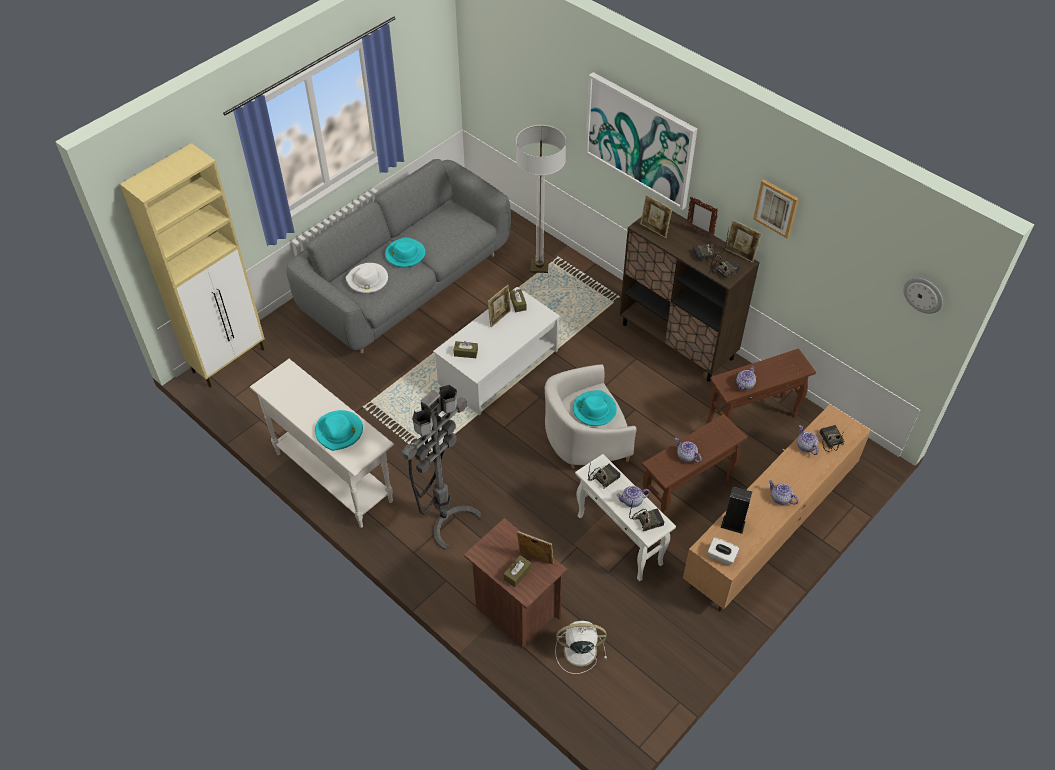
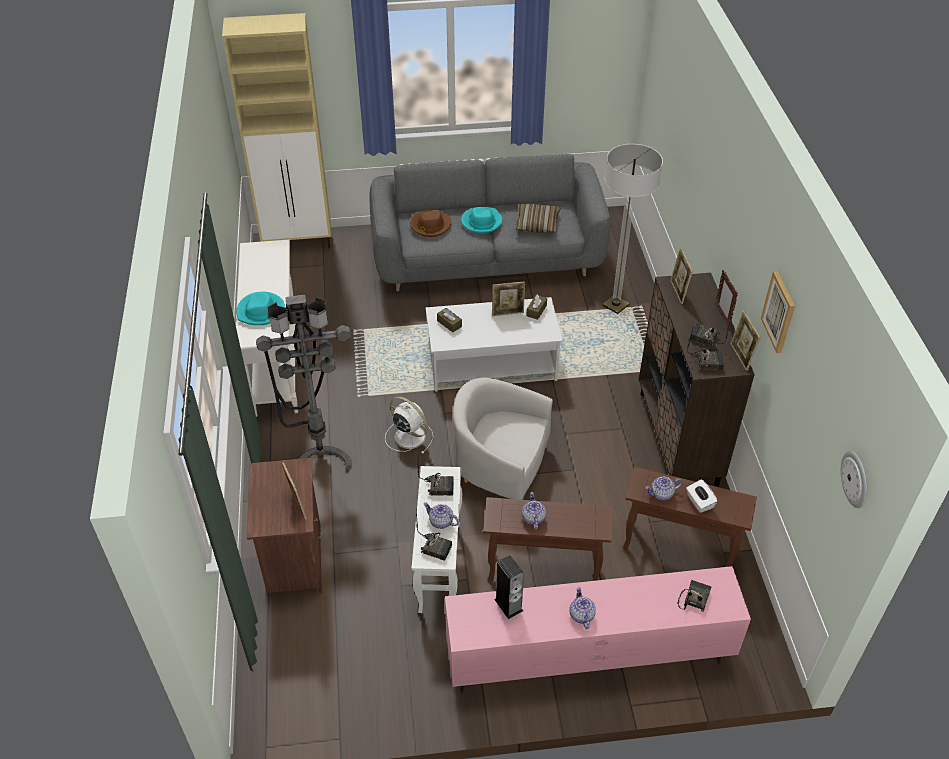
camera: 40 degrees right, 5 degrees down
(367, 280) = (430, 225): white hat -> brown hat
(449, 232) = (537, 224): none -> pillow
(517, 574) = (270, 507): brown tissue box -> none
(578, 650) = (306, 630): white fan -> white fan (408, 436)
(594, 410) = (512, 436): turquoise hat -> none
(640, 140) = (716, 193): picture -> none
(721, 556) = (466, 624): white tissue box -> white tissue box (699, 502)
(769, 528) = (588, 656): brown tv stand -> pink tv stand
(805, 446) = (661, 587): teapot -> none

